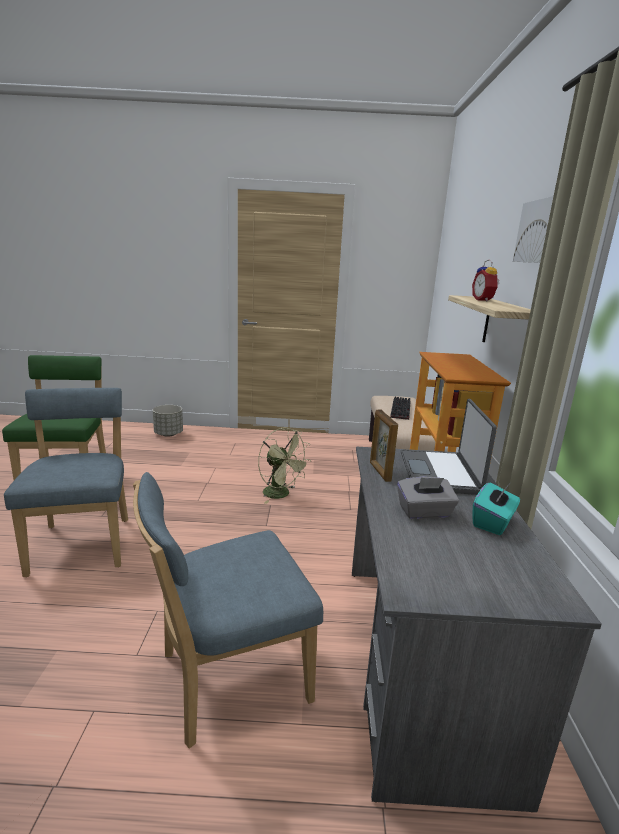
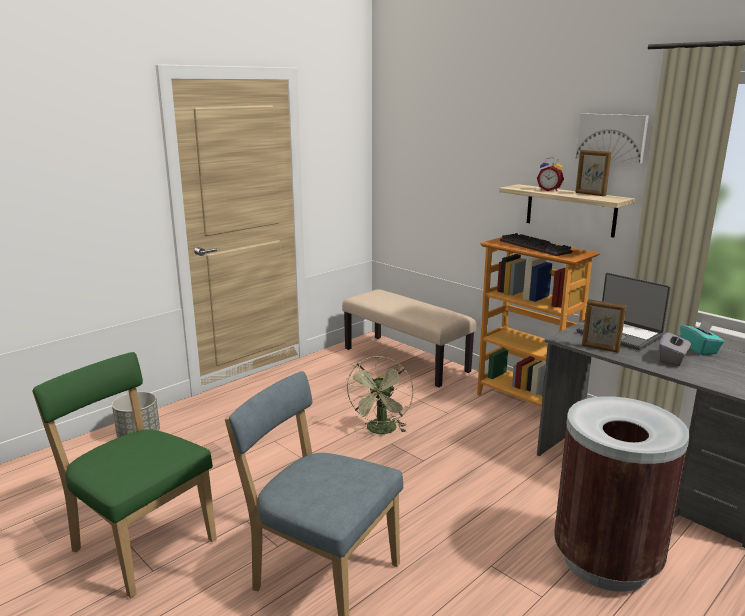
camera: 45 degrees left, 0 degrees up
(227, 678) = (605, 560): blue chair -> brown trash can
(281, 495) = (381, 431): green fan -> green fan turned 105 degrees clockwise
(401, 410) = (403, 304): keyboard -> keyboard (536, 247)
(509, 306) = (590, 194): none -> picture frame

